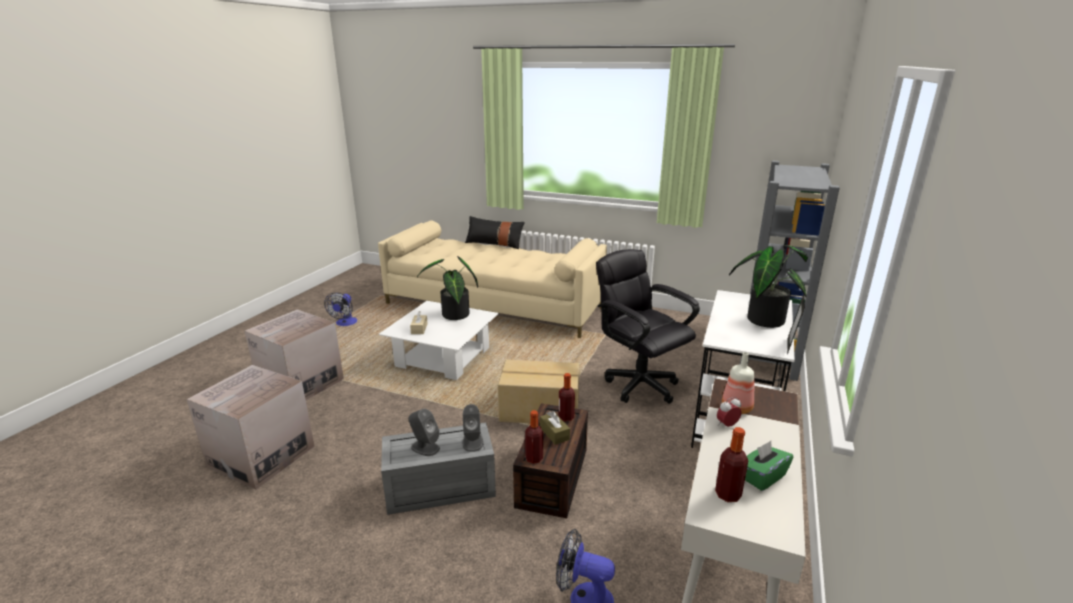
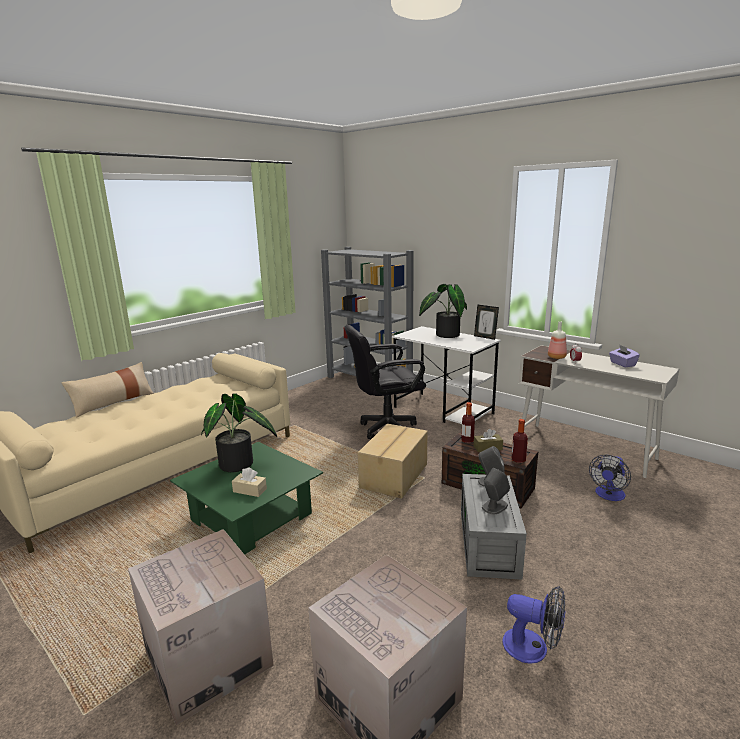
camera: 70 degrees left, 5 degrees down
(345, 323) = (44, 604): fan -> fan (533, 648)
(443, 357) = (251, 517): white coffee table -> green coffee table
(494, 244) = (113, 403): black pillow -> beige pillow
(728, 494) = (639, 372): bottle -> none
(762, 477) = (622, 364): green tissue box -> purple tissue box

